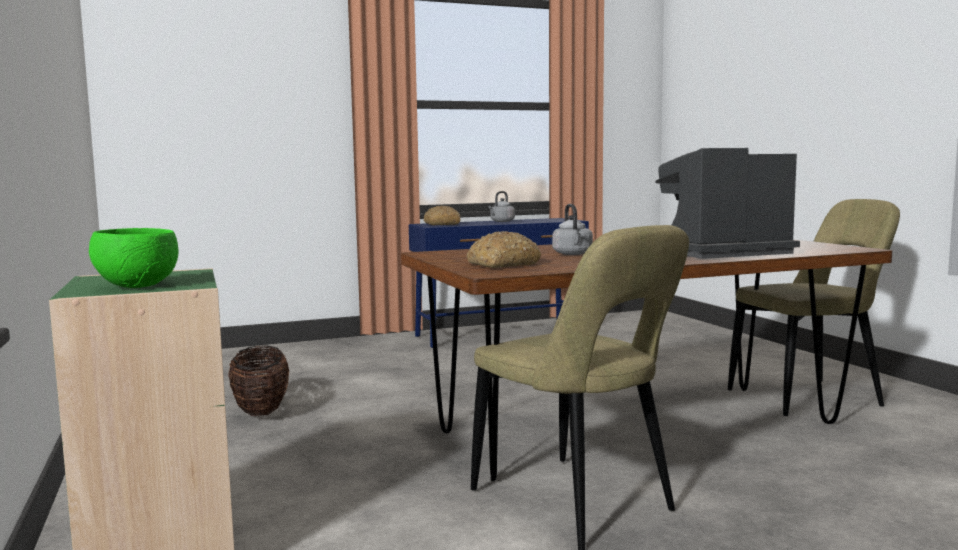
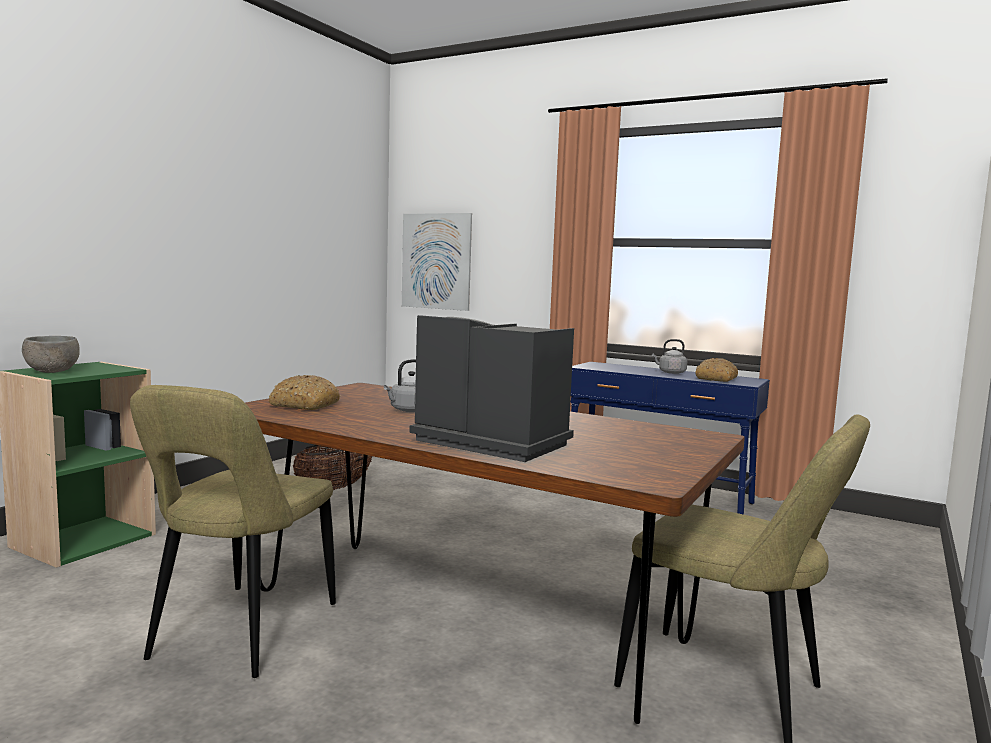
camera: 50 degrees right, 0 degrees up
(137, 286) = (51, 372): green bowl -> grey bowl
(180, 127) = (436, 261): none -> picture
(441, 224) = (604, 366): bread -> bread (716, 379)

